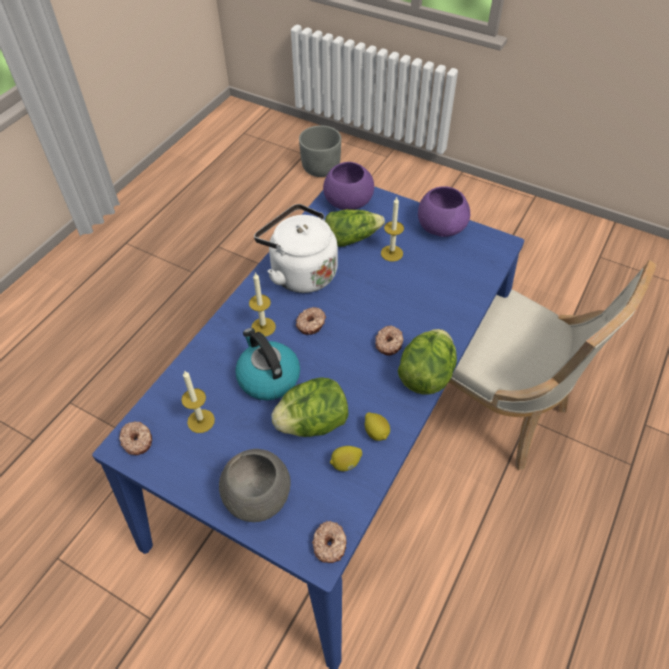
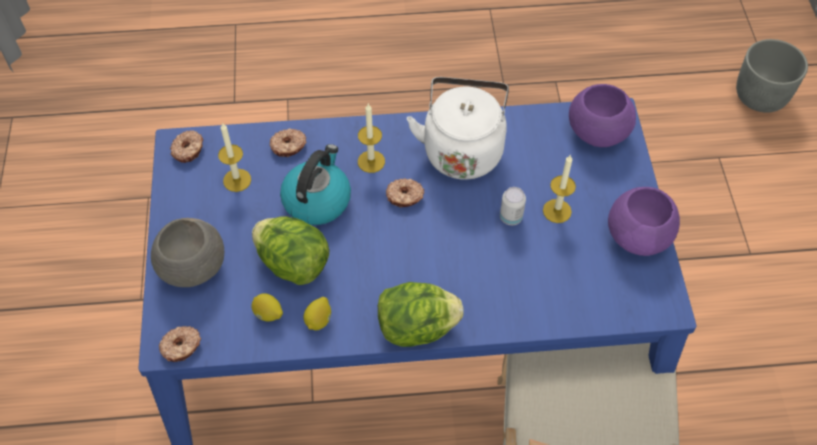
camera: 55 degrees right, 5 degrees up
(351, 238) = (547, 164): lettuce -> none
(377, 278) = (511, 217): none -> can
(389, 343) = (432, 274): donut -> donut (288, 146)

